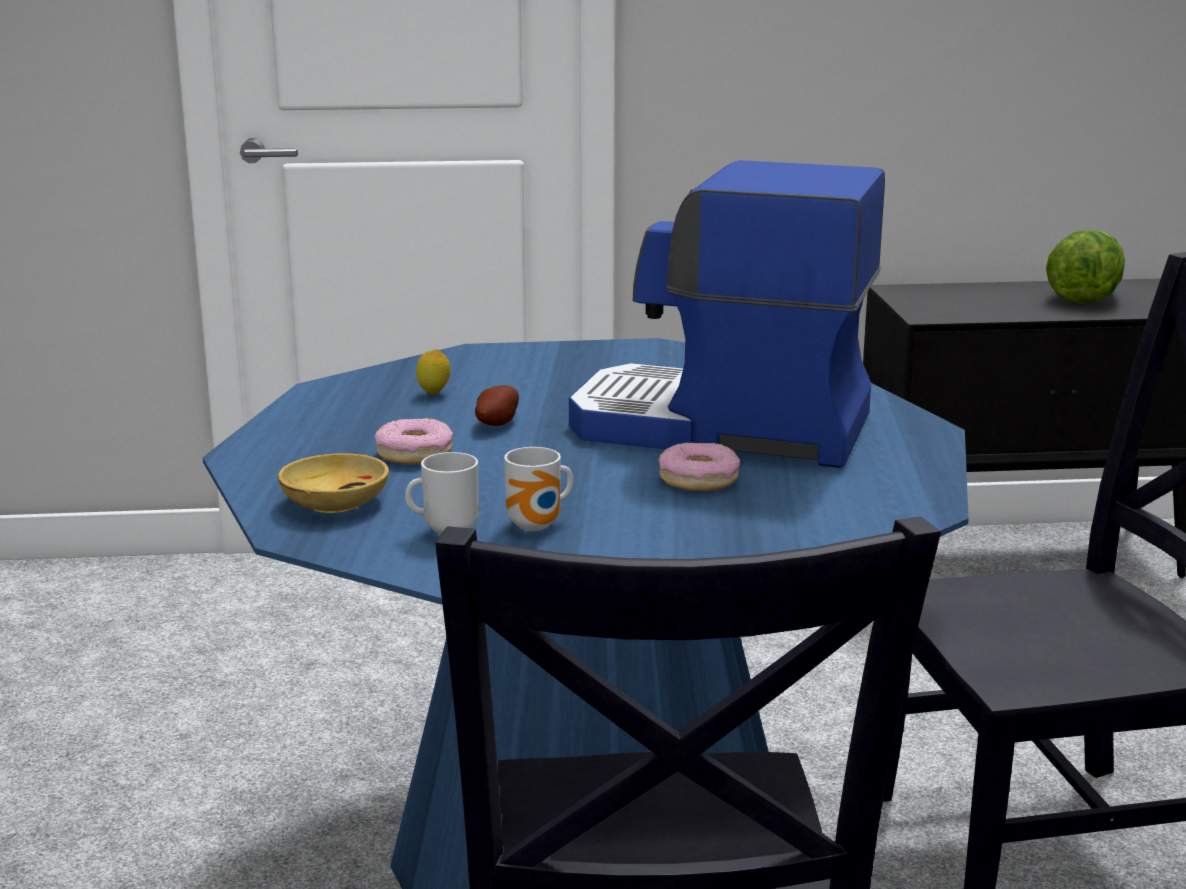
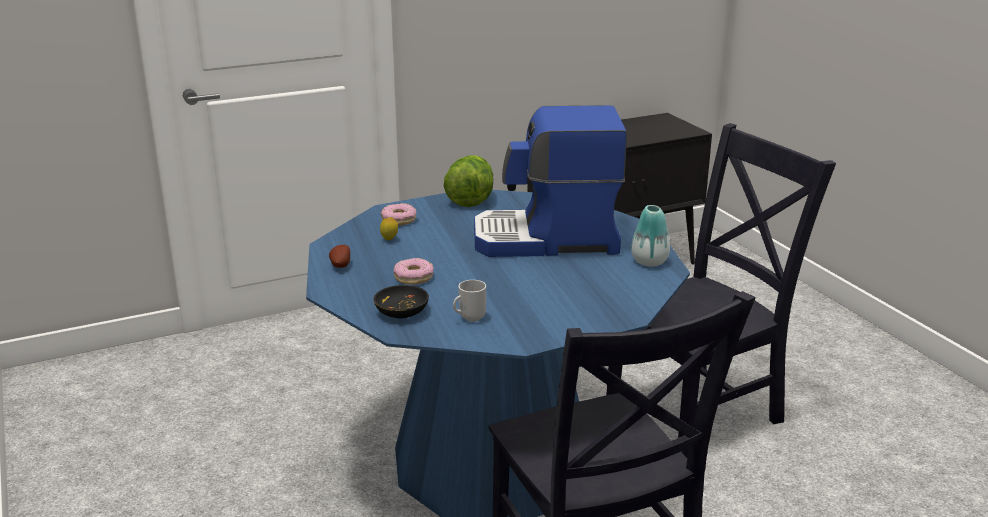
camera: 20 degrees left, 5 degrees up
(334, 502) = (401, 312): beige bowl -> black bowl
(495, 423) = (437, 253): potato -> potato (340, 265)
(538, 525) = (509, 308): mug -> none
(698, 479) = (560, 271): donut -> donut (398, 220)
(895, 488) = (649, 262): none -> vase
(1084, 297) = (638, 129): lettuce -> lettuce (470, 199)

